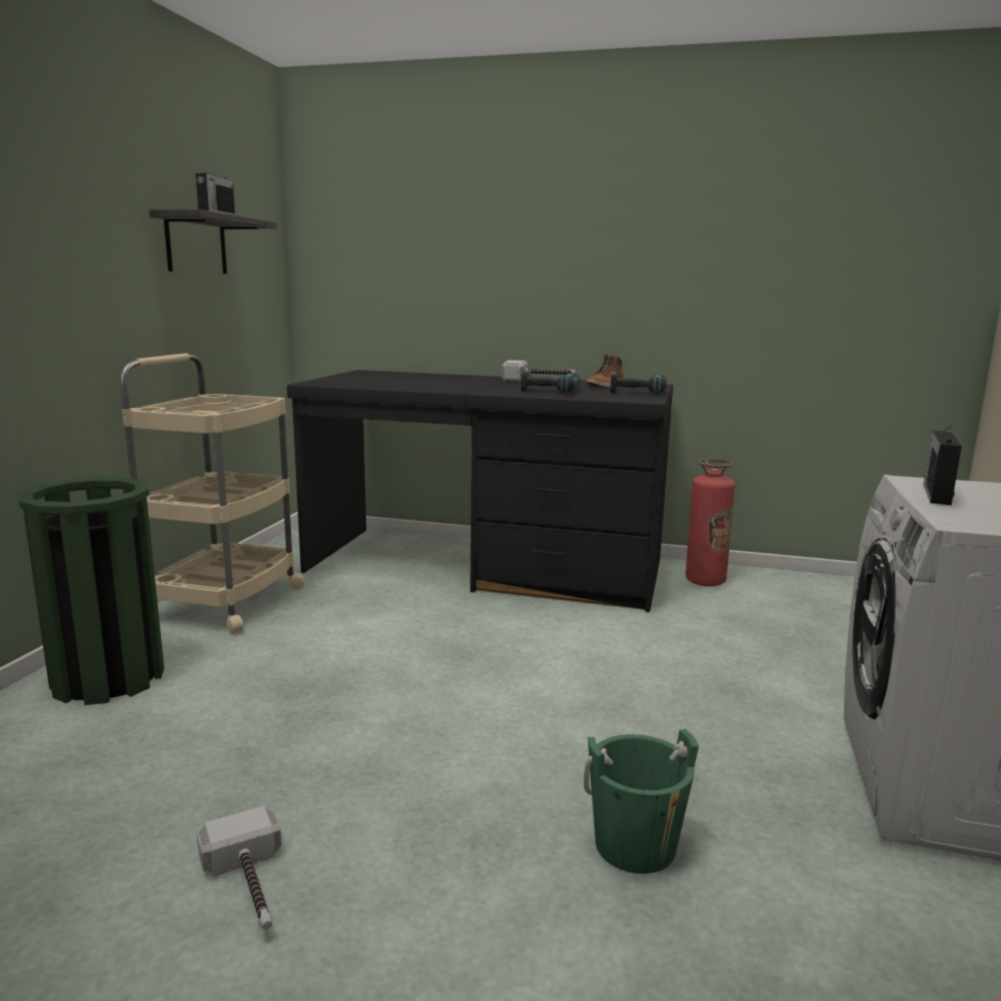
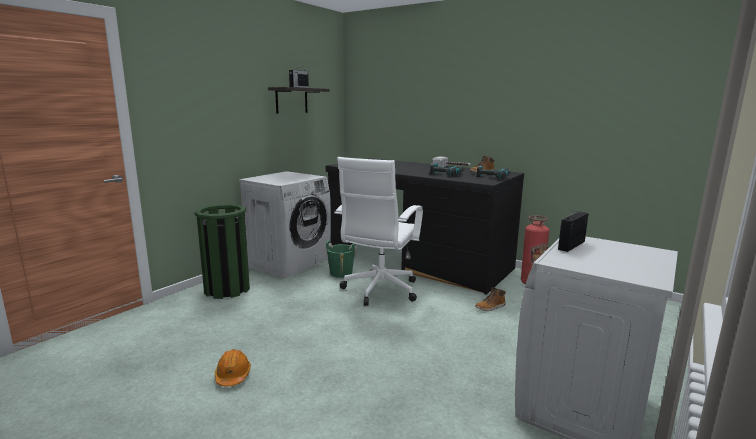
camera: 20 degrees right, 0 degrees up
(225, 603) = (289, 264): beige cart -> white washing machine
(251, 888) = (233, 376): hammer -> orange hard hat
(453, 634) = (379, 291): none -> white office chair
(635, 845) = (394, 394): green bucket -> green bucket (341, 273)
(674, 634) = (490, 307): none -> boot

